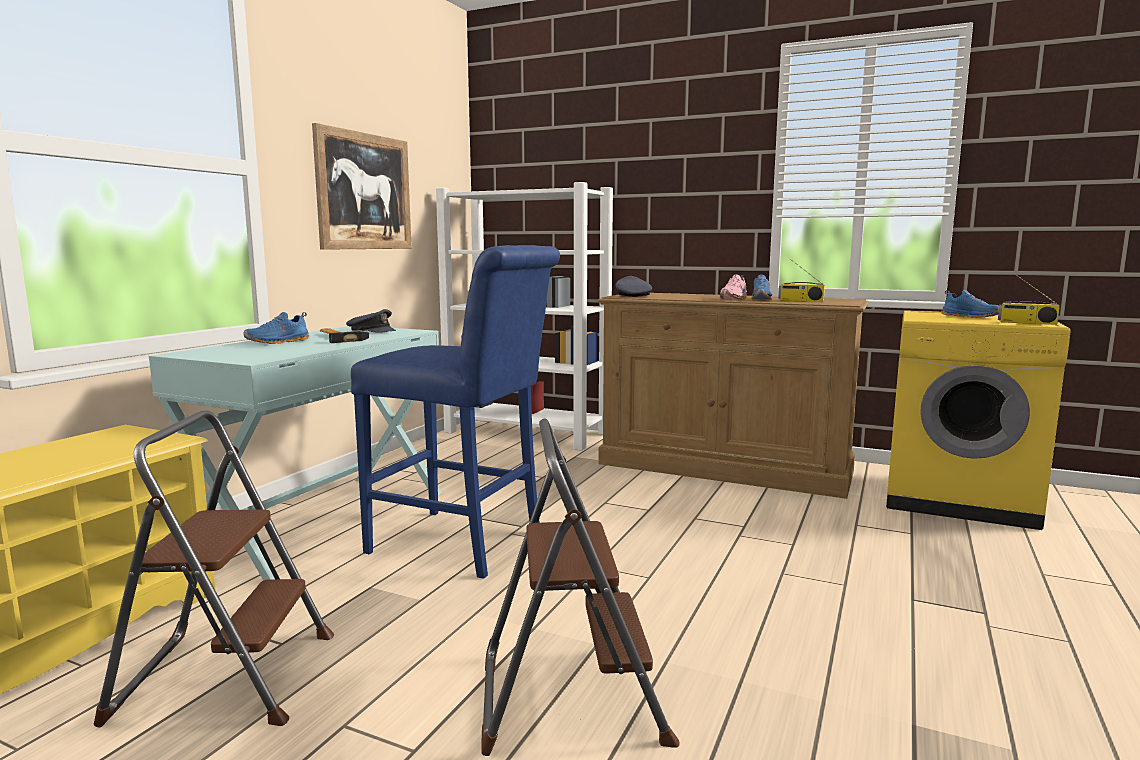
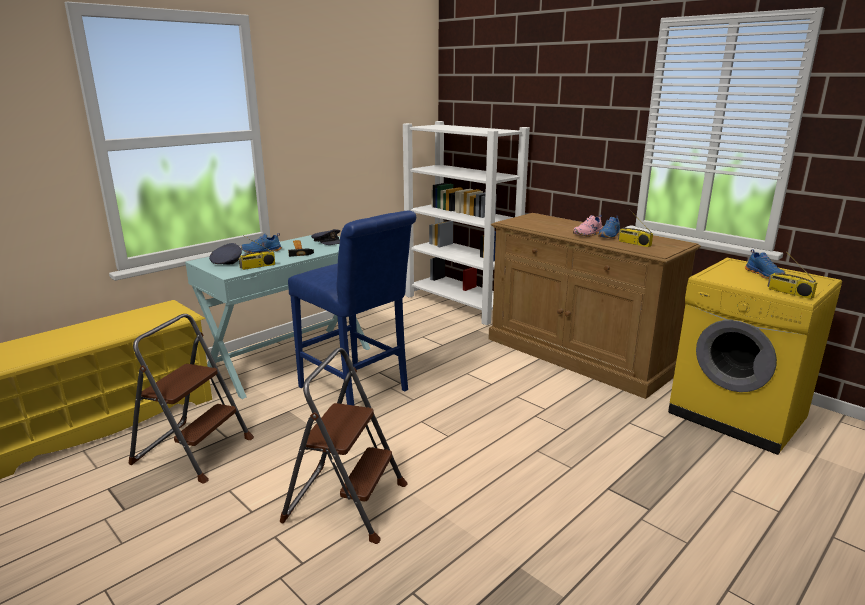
camera: 20 degrees right, 10 degrees up
(293, 352) = (257, 266): none -> radio
(364, 192) = (342, 135): picture -> none
(632, 296) = (519, 222): grey cap -> grey cap (227, 262)

